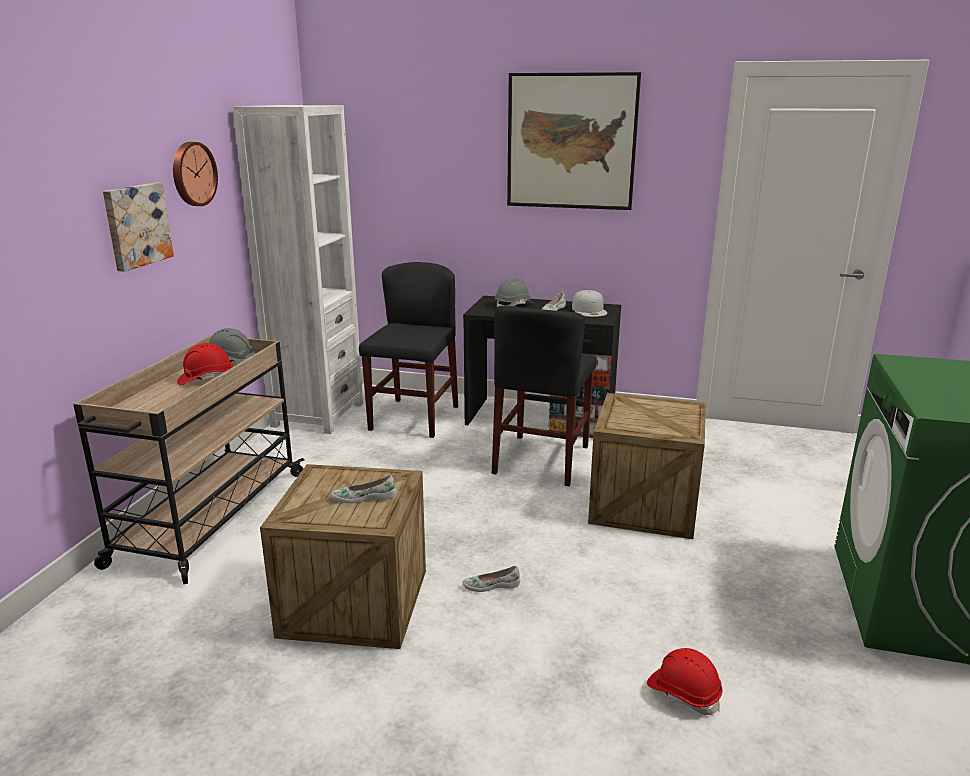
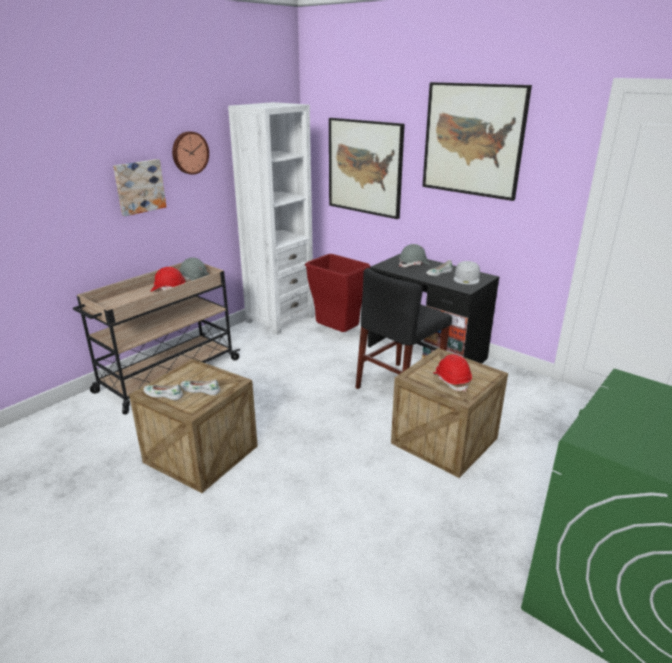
camera: 25 degrees right, 5 degrees up
(414, 418) = (338, 334): black chair -> red trash can
(417, 189) = (365, 167): none -> picture
(491, 585) = (289, 468): white shoe -> white shoe (163, 395)
(683, 693) = (349, 589): red hard hat -> red hard hat (451, 380)

